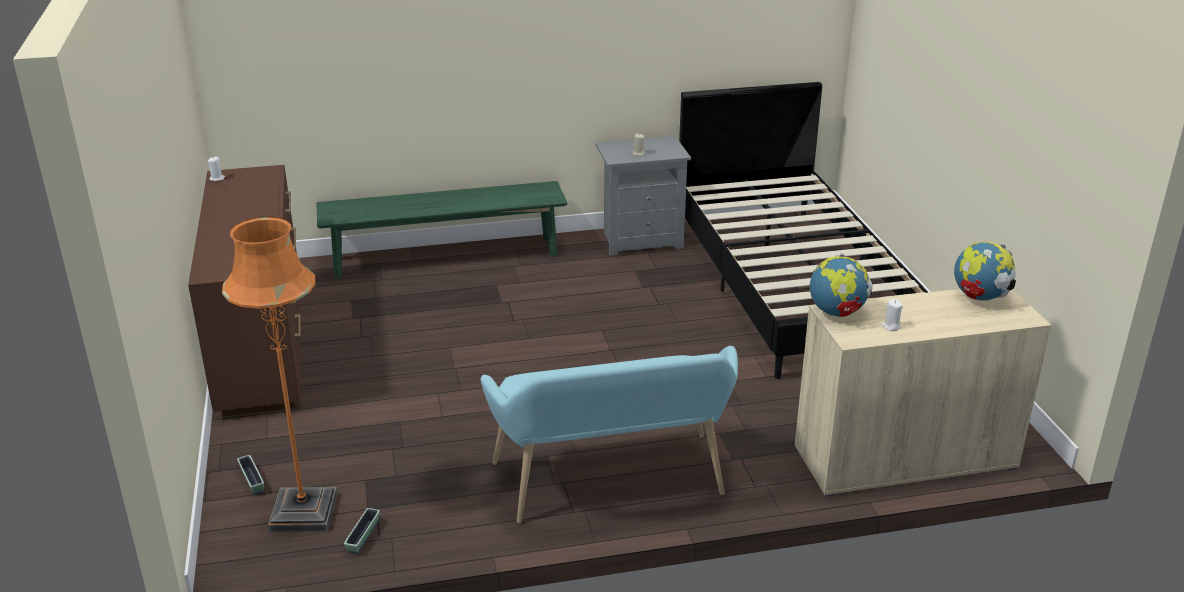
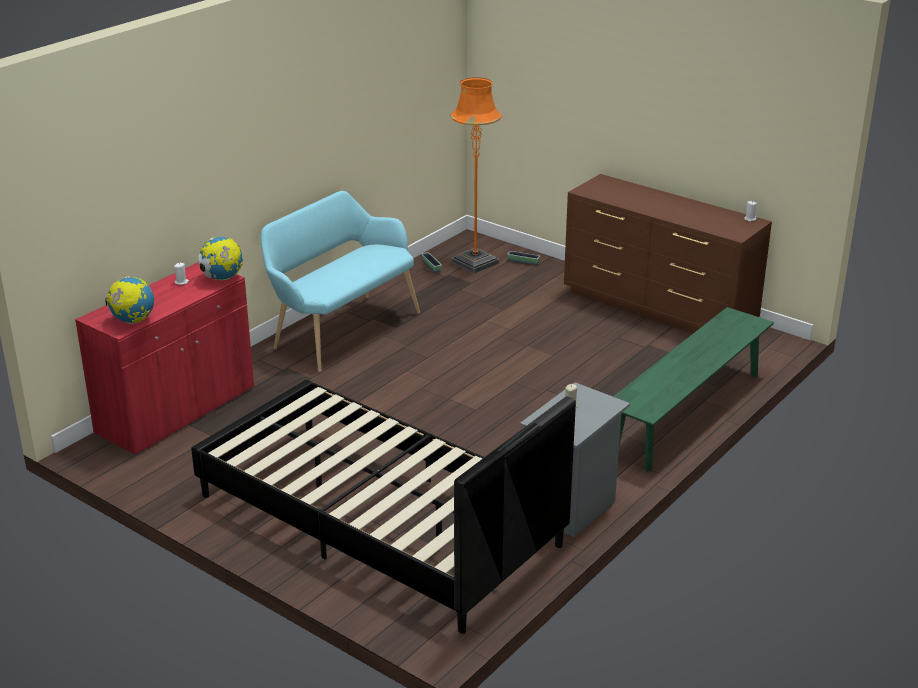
camera: 140 degrees right, 0 degrees up
(904, 458) = (176, 411): beige cabinet -> red cabinet

